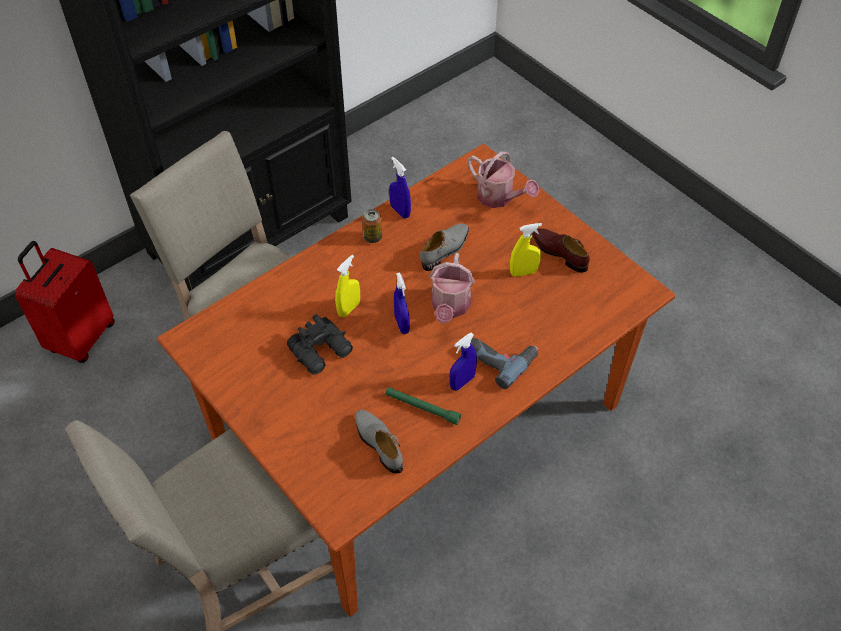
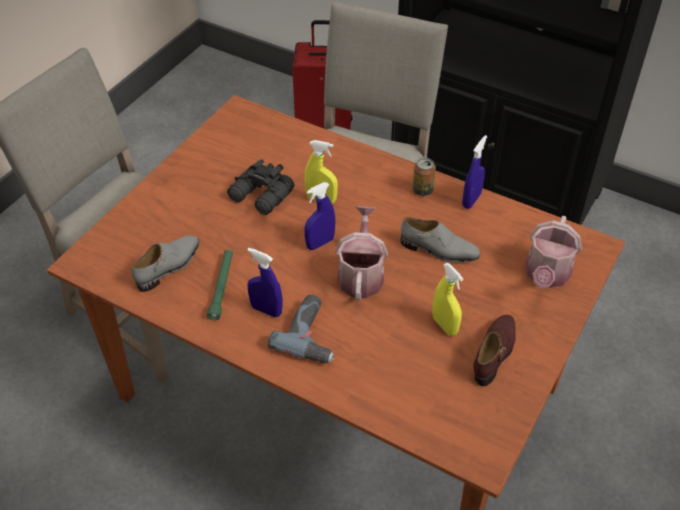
camera: 70 degrees right, 5 degrees down
(450, 307) = (361, 274): watering can -> watering can turned 105 degrees clockwise

